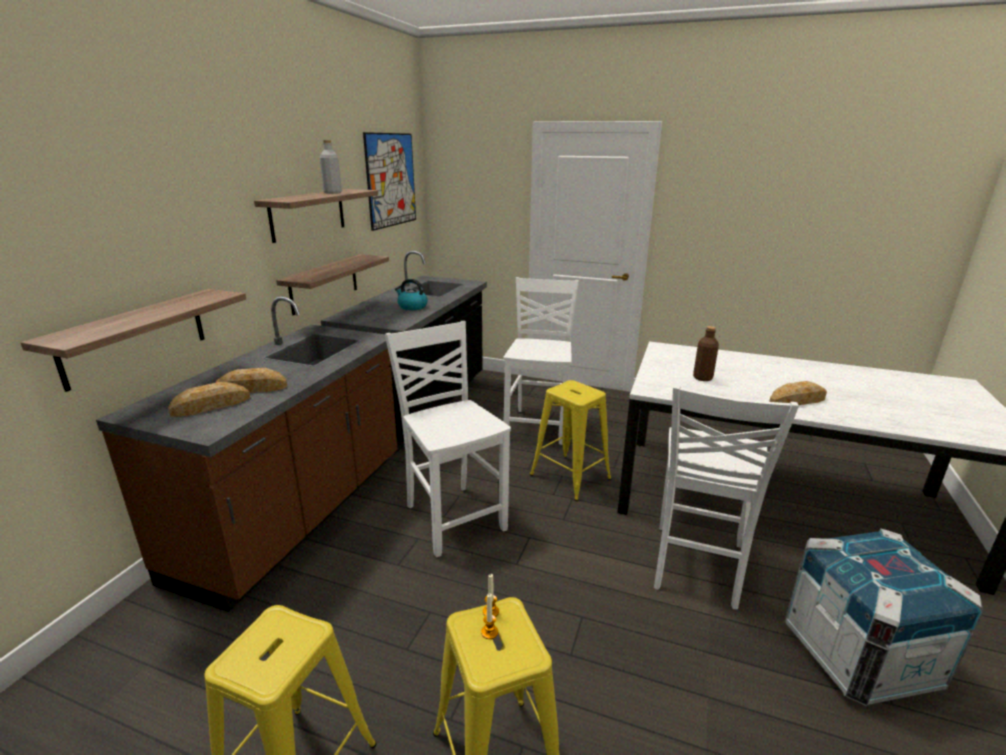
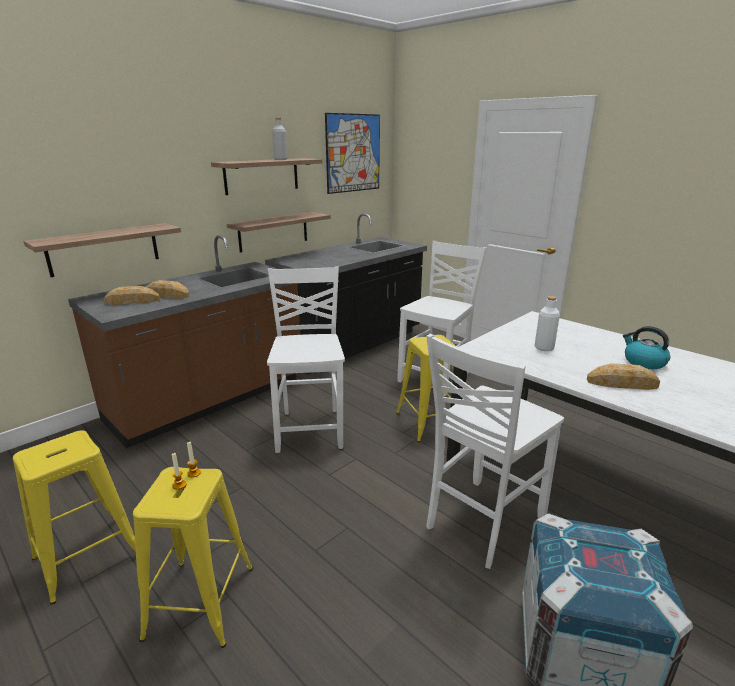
camera: 25 degrees right, 0 degrees up
(412, 307) = (340, 257): kettle -> kettle (643, 362)
(702, 378) = (544, 348): brown bottle -> white bottle

